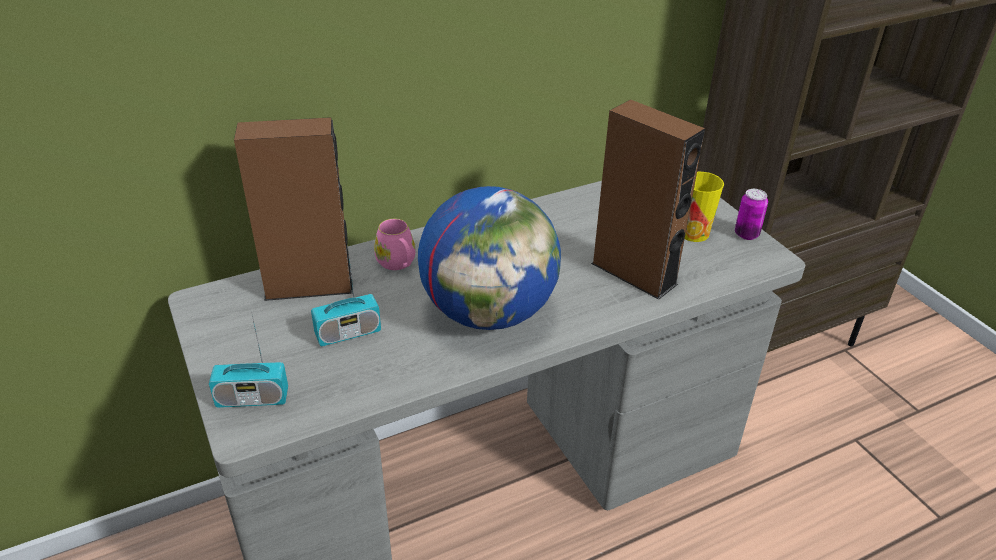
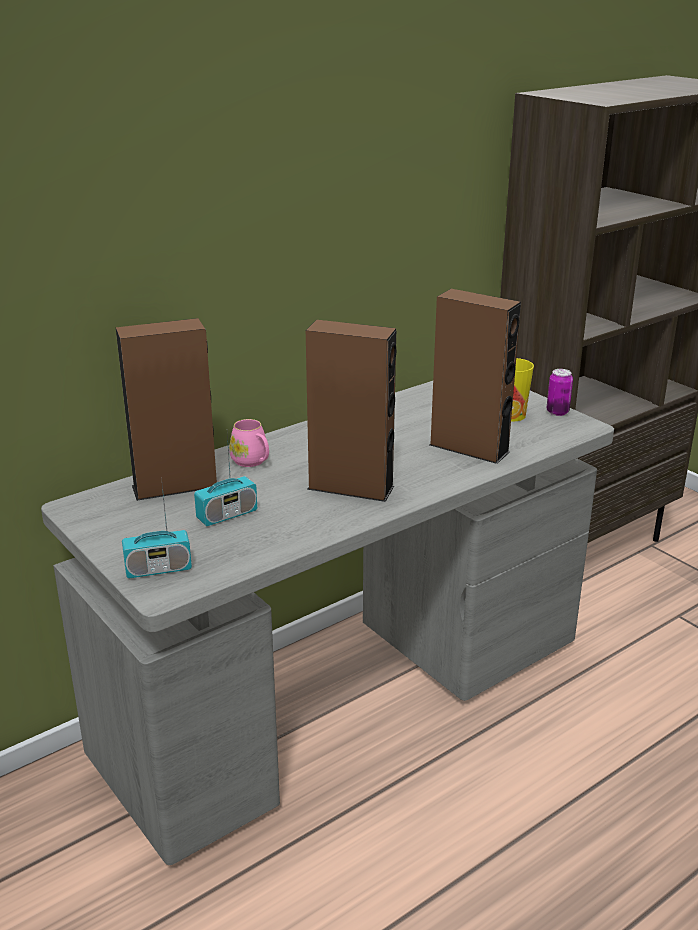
camera: 10 degrees left, 10 degrees down
(489, 312) = (350, 487): globe -> brown speaker

